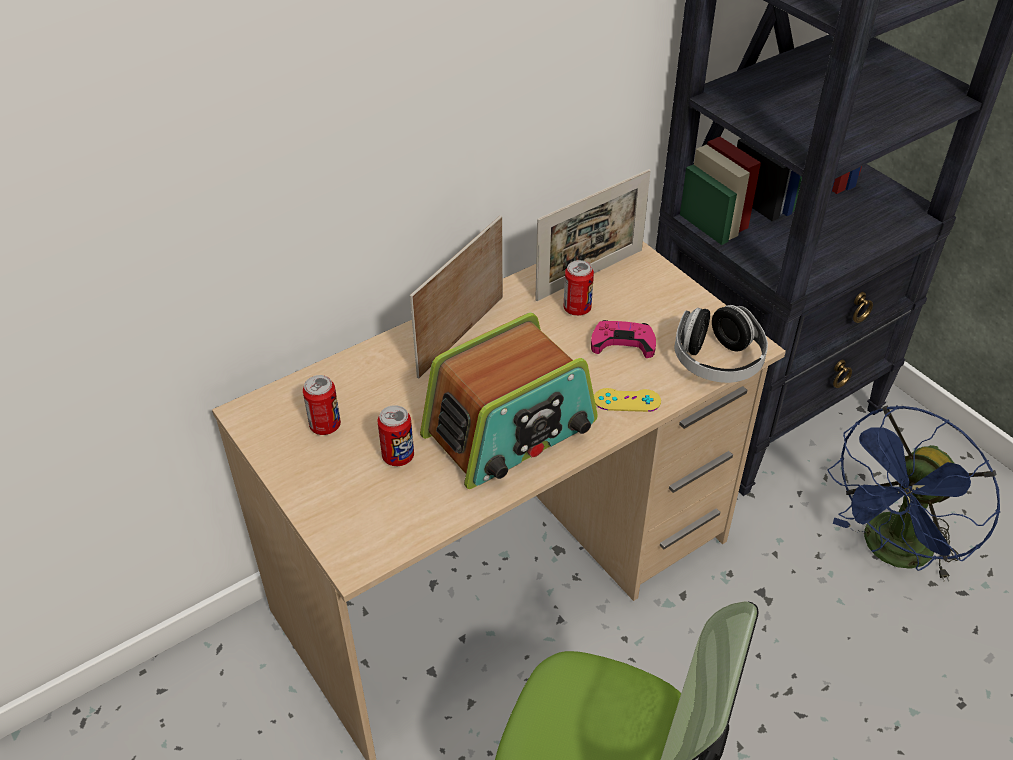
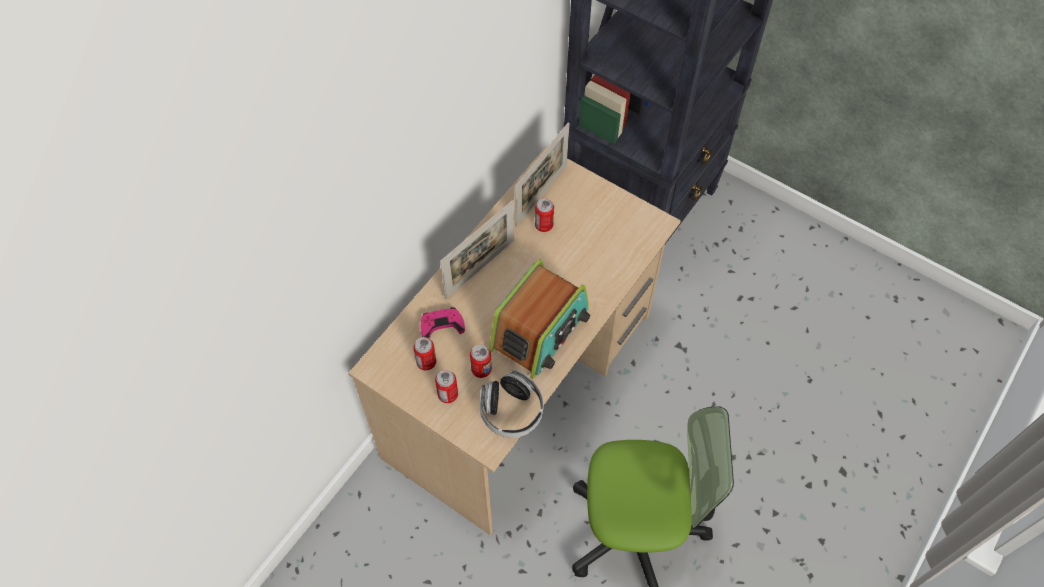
camera: 20 degrees left, 15 degrees up
(332, 474) = (448, 394): none -> can
(461, 336) = (480, 269): picture frame -> picture frame turned 150 degrees counterclockwise
(623, 343) = (582, 244): pink game controller -> pink game controller (442, 325)
(627, 400) = (600, 286): yellow game controller -> none
(717, 361) = (643, 241): headphones -> headphones (511, 411)
(892, 553) = (748, 293): blue fan -> none

